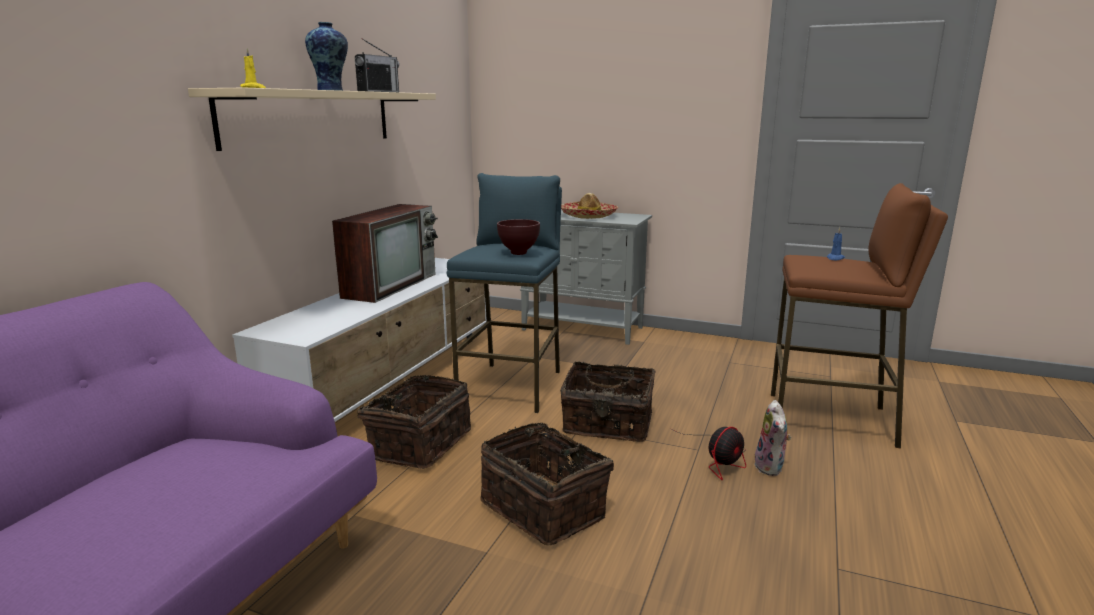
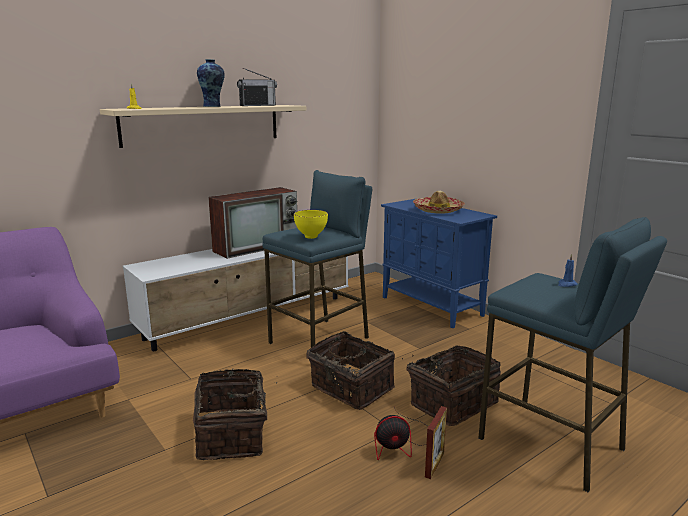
camera: 30 degrees right, 0 degrees up
(418, 444) = (213, 365): basket -> basket (451, 403)
(518, 253) = (310, 237): brown bowl -> yellow bowl
(583, 329) = (432, 306): grey cabinet -> blue cabinet
(771, 467) = (434, 465): plush toy -> picture frame
(831, 420) = (551, 444): brown stool -> blue stool

